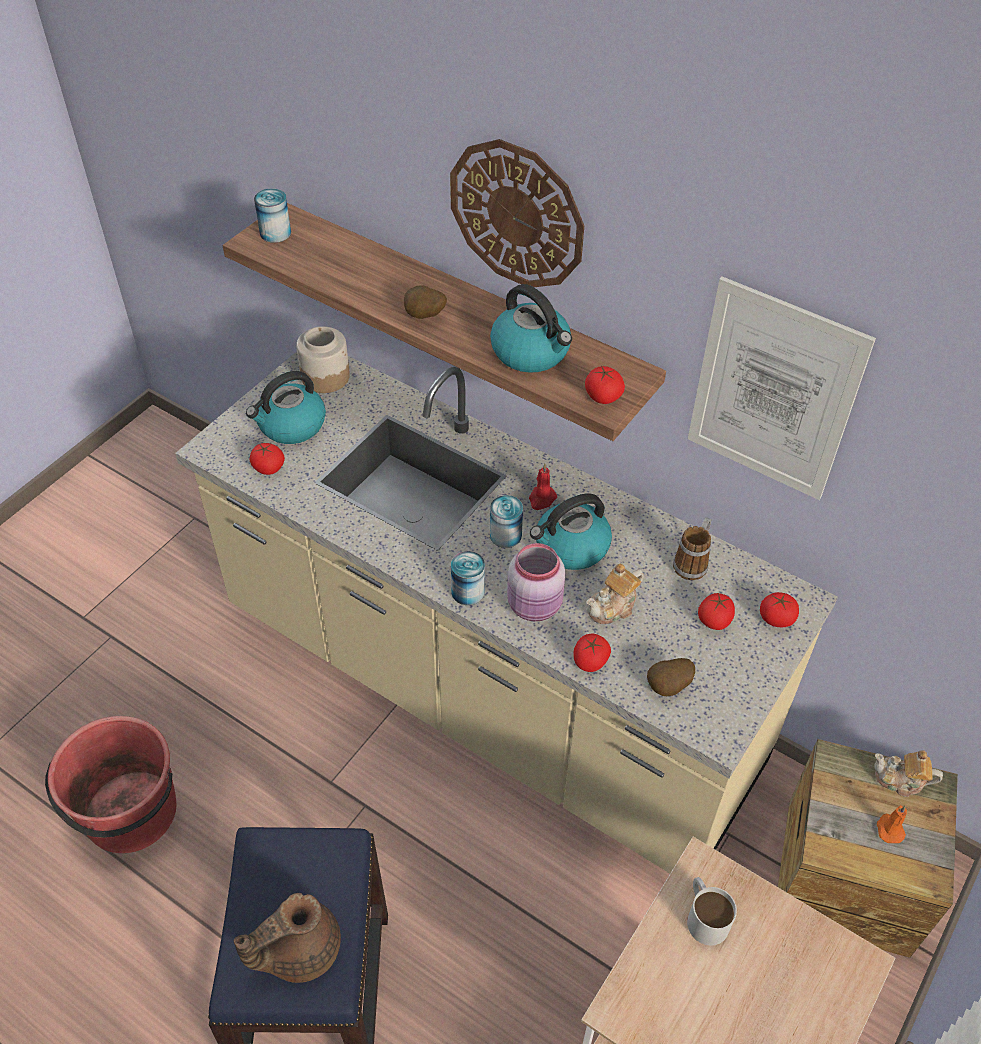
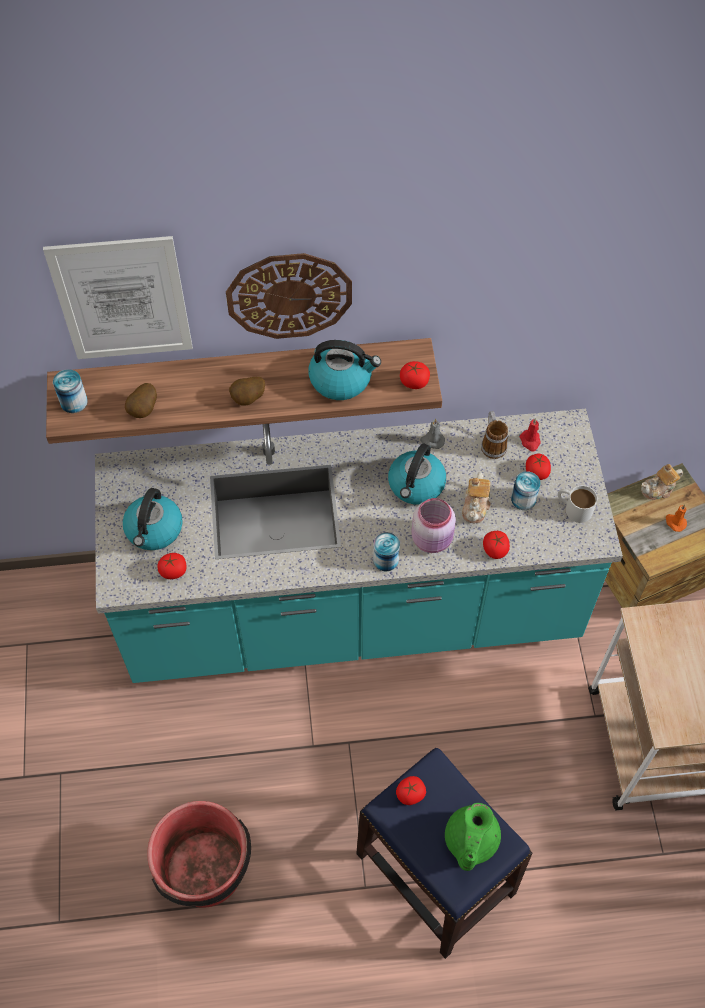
camera: 40 degrees left, 10 degrees up
(298, 950) = (470, 842): brown teapot -> green teapot
(325, 376) = (137, 477): jar -> none
(487, 690) = (352, 610): beige counter -> turquoise counter
(505, 535) = (371, 506): can -> can (523, 499)
(541, 499) = (368, 465): red candle -> red candle (530, 441)
(630, 519) = (432, 441): none -> grey candle
(669, 687) = (550, 533): potato -> potato (144, 410)
(704, 915) = (663, 645): white mug -> white mug (573, 508)
(773, 391) = (516, 315): picture -> picture (122, 299)
(776, 619) = (567, 447): tomato -> tomato (410, 794)

